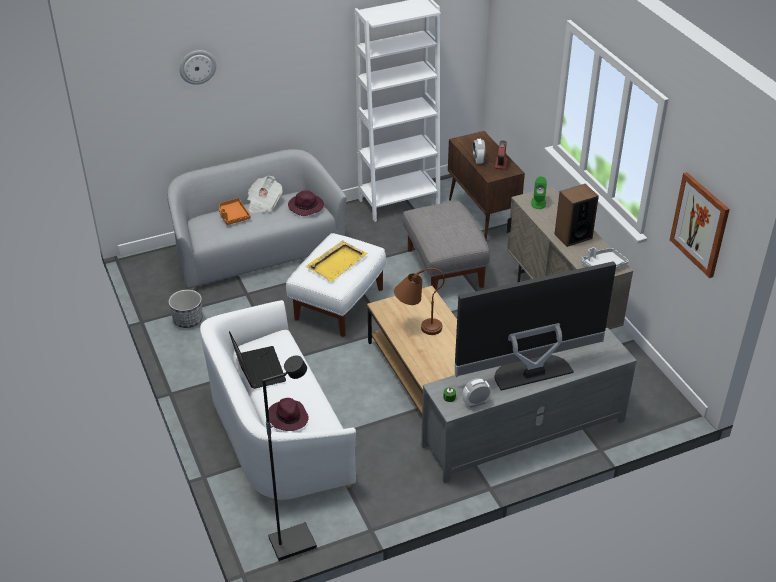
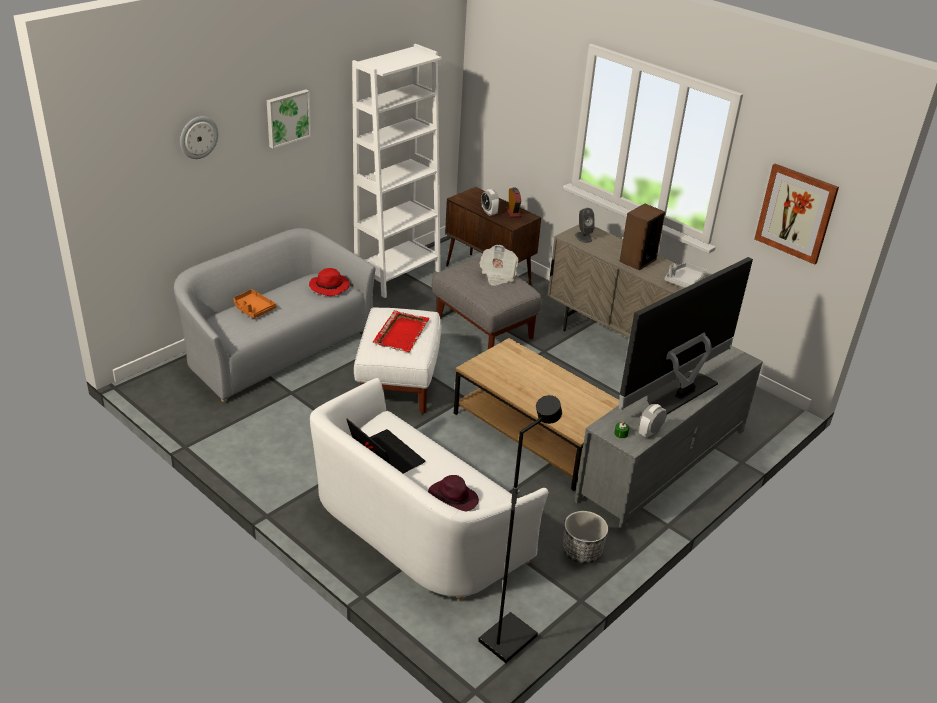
camera: 25 degrees left, 5 degrees down
(188, 320) = (240, 434): planter -> planter (581, 552)
(263, 203) = (280, 291): newspaper -> newspaper (497, 275)
(287, 54) = (287, 118): none -> picture
(306, 207) = (330, 286): purple hat -> red hat
(337, 262) = (401, 333): yellow tray -> red tray
(416, 326) = (521, 379): brown table lamp -> none
(538, 202) = (583, 237): green speaker -> grey speaker

